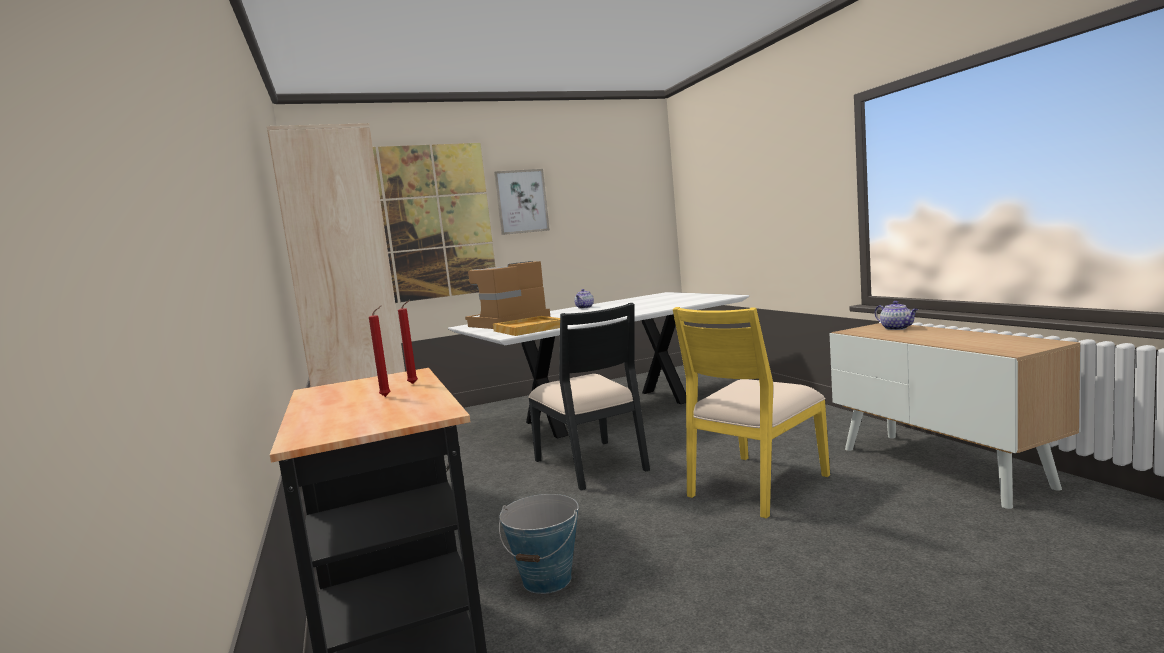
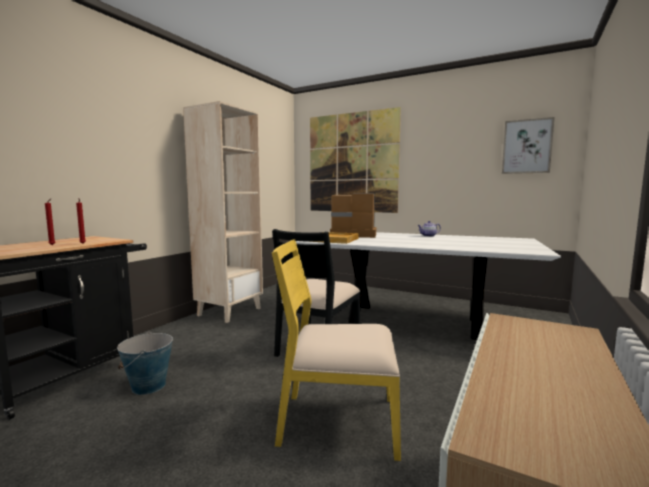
camera: 50 degrees right, 0 degrees up
(521, 201) = (425, 150): picture -> picture (527, 146)
(897, 328) = (561, 339): teapot -> none

